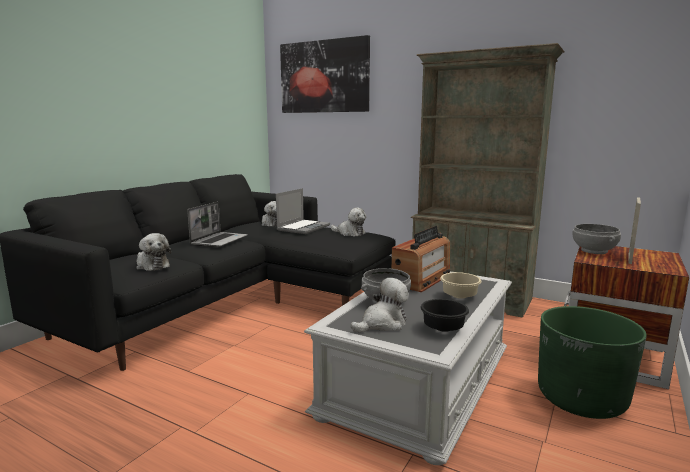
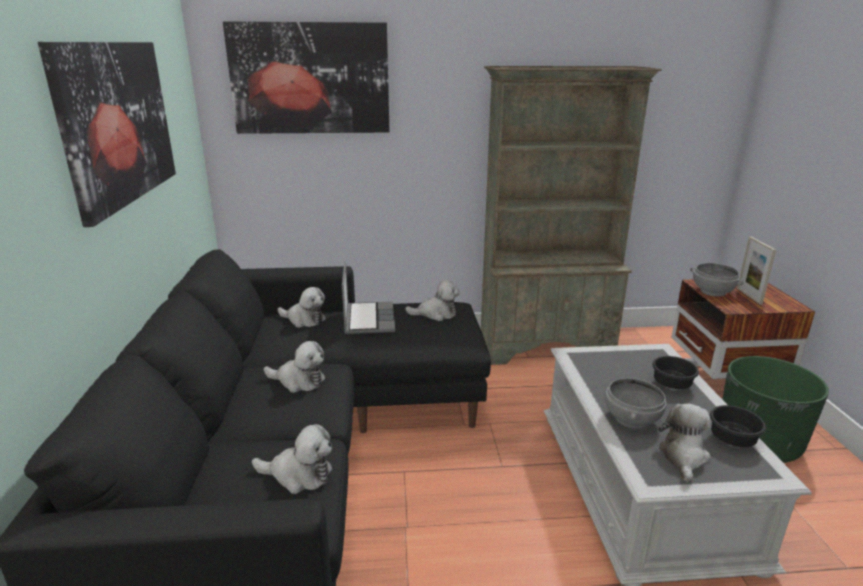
camera: 35 degrees left, 10 degrees up
(171, 83) = (117, 123): none -> picture
(219, 240) = (298, 381): laptop -> plush toy
(421, 279) = (605, 369): radio -> none
(460, 297) = (673, 385): beige bowl -> black bowl

